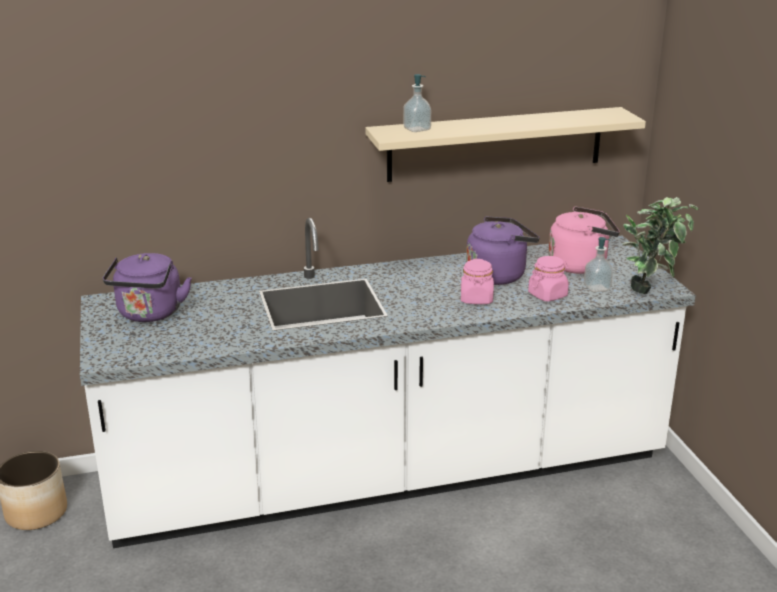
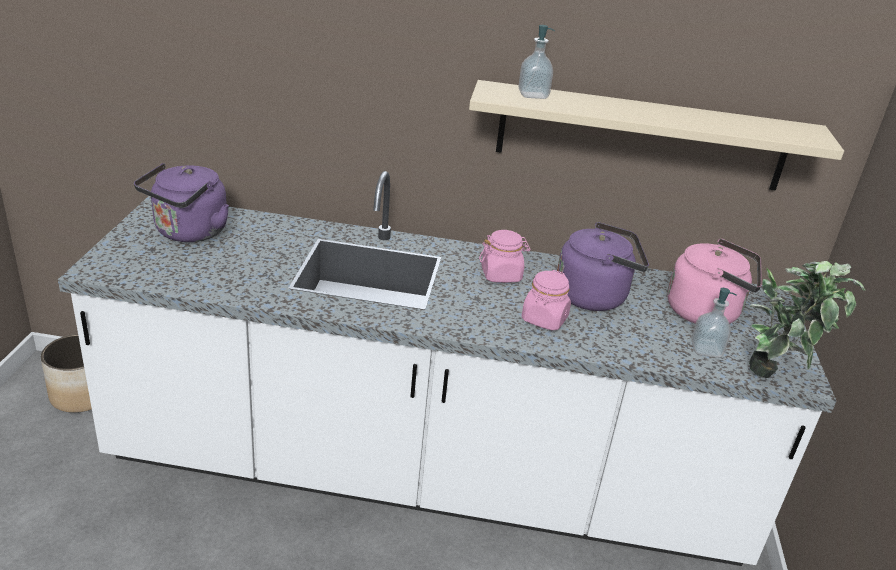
camera: 20 degrees right, 5 degrees up
(547, 295) = (635, 340): pink jar -> pink jar (501, 275)

